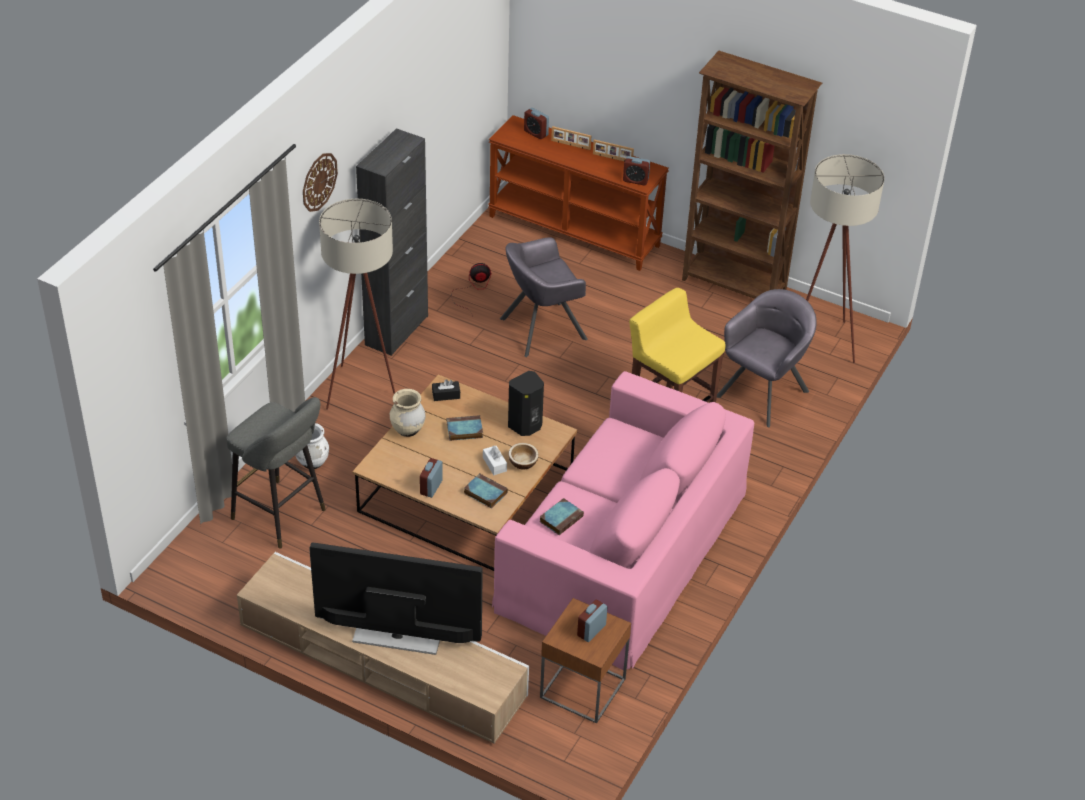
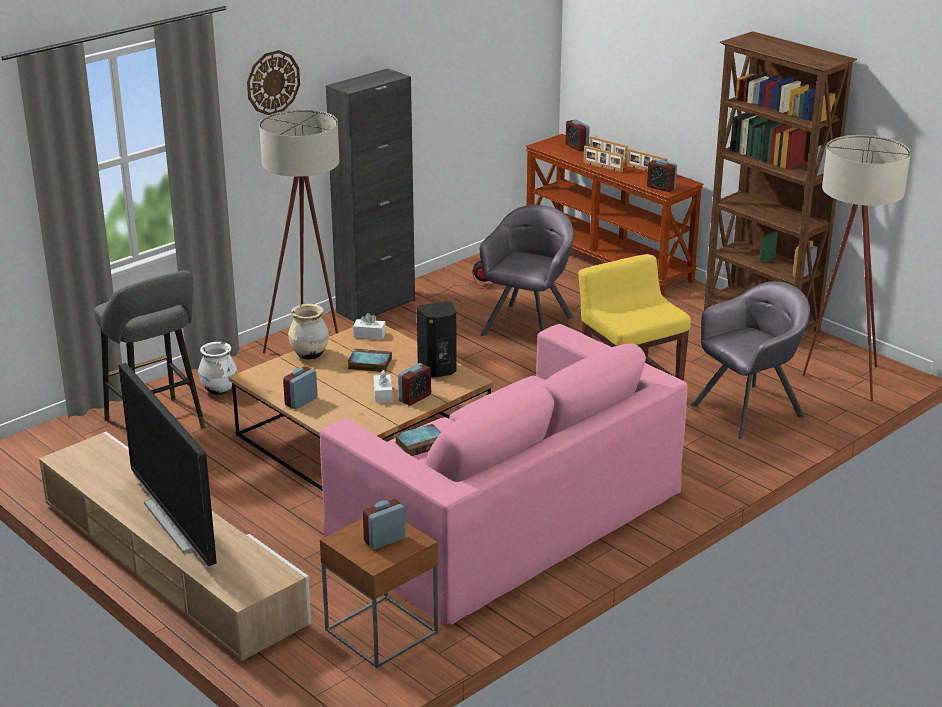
camera: 20 degrees right, 15 degrees down
(397, 637) = (178, 523): television -> television turned 150 degrees counterclockwise
(446, 395) = (369, 335): black tissue box -> white tissue box
(484, 493) = (355, 415): book -> none
(523, 463) = (415, 398): bowl -> alarm clock
(542, 328) = (528, 325): grey armchair -> grey armchair turned 120 degrees clockwise
(572, 160) = (602, 167): none -> picture frame

